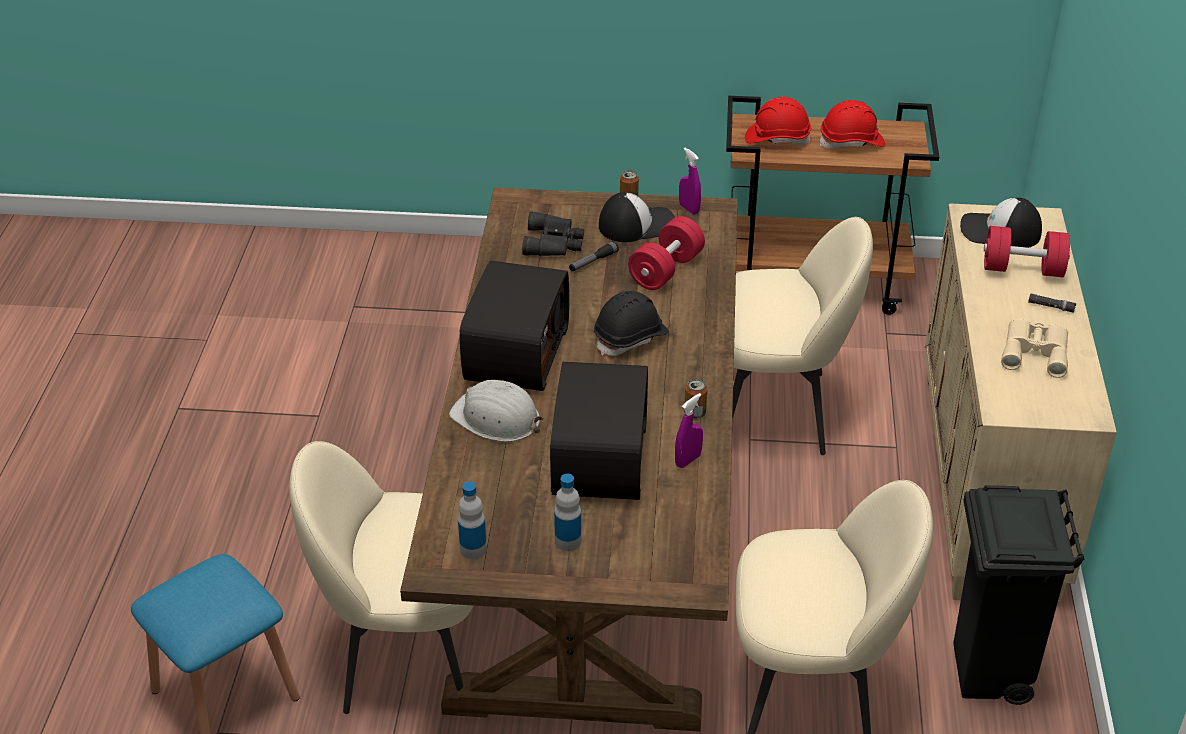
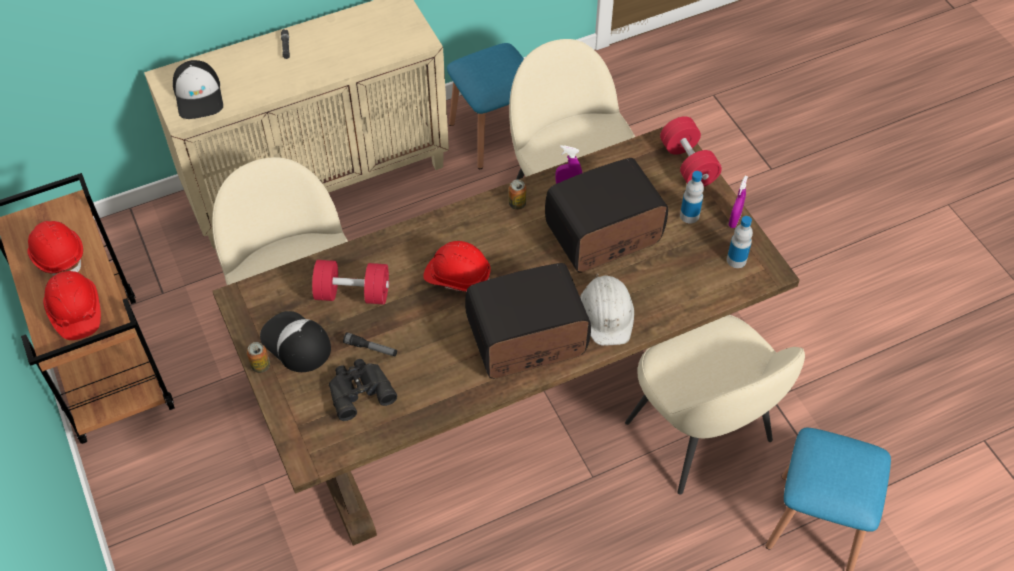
camera: 120 degrees left, 15 degrees up
(631, 338) = (457, 276): black hard hat -> red hard hat
(689, 209) = (249, 316): purple spray bottle -> purple spray bottle (734, 220)
(989, 674) = (494, 134): black trash can -> blue stool
(1022, 269) = (245, 71): red dumbbell -> red dumbbell (688, 164)
(1035, 351) = (345, 41): beige binoculars -> none

